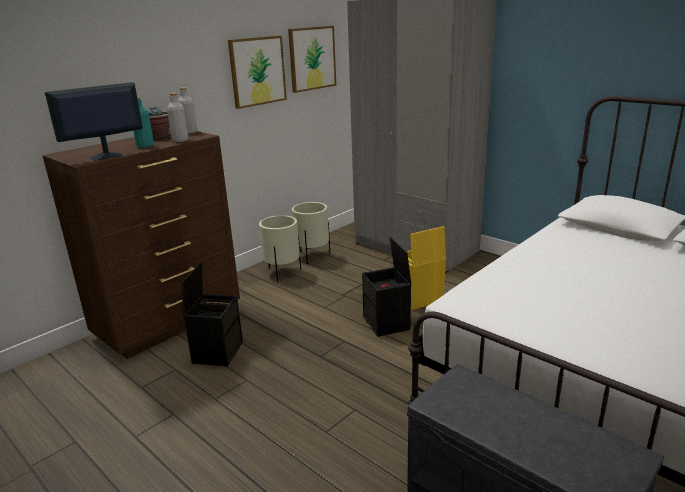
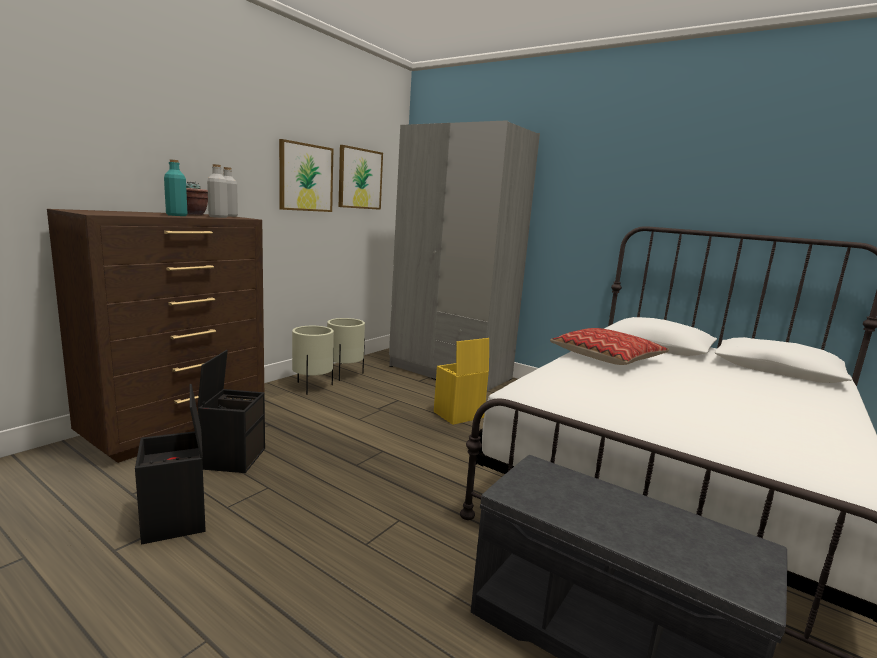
camera: 10 degrees left, 10 degrees down
(106, 156) = (127, 214): monitor -> none
(387, 323) = (428, 436): black storage box -> black storage box (176, 520)
(556, 250) = (607, 357): none -> pillow

